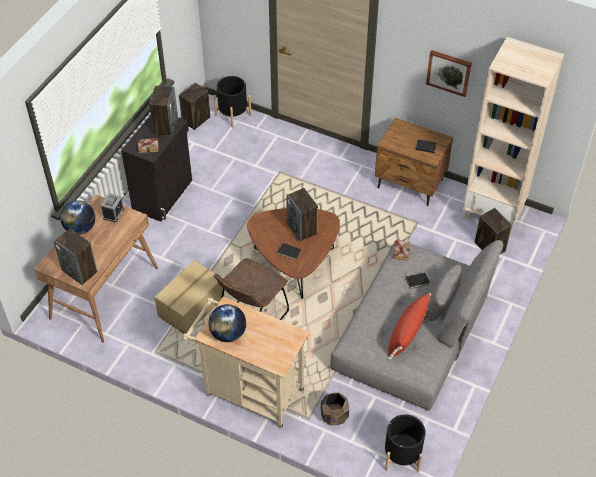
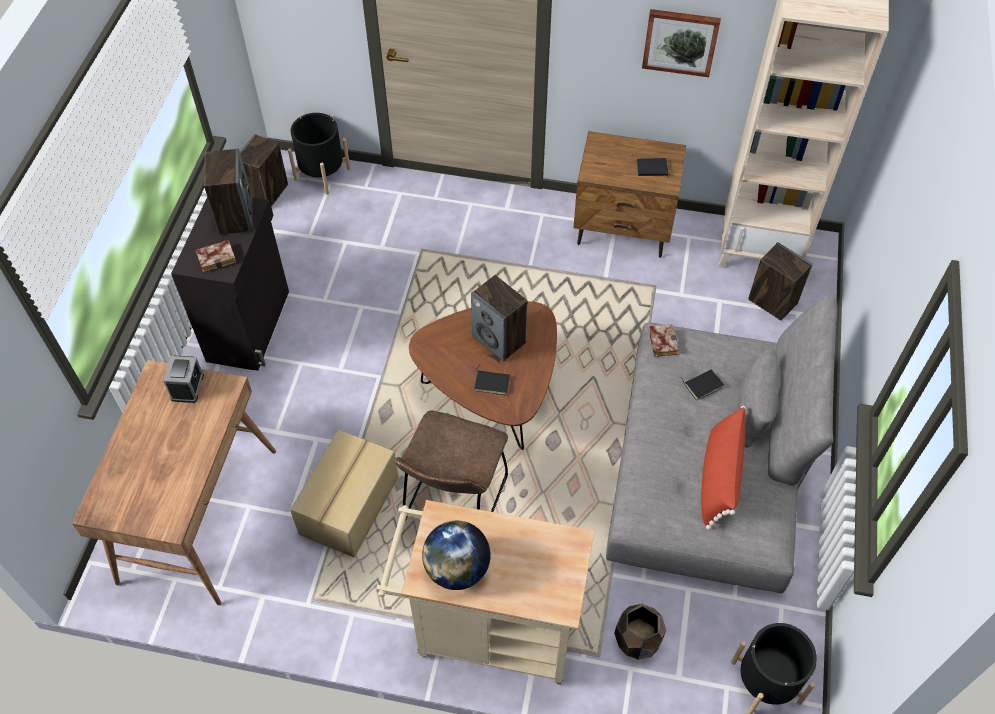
camera: 15 degrees left, 5 degrees up
(80, 228) = (136, 427): globe -> none
(80, 271) = (156, 508): speaker -> none

